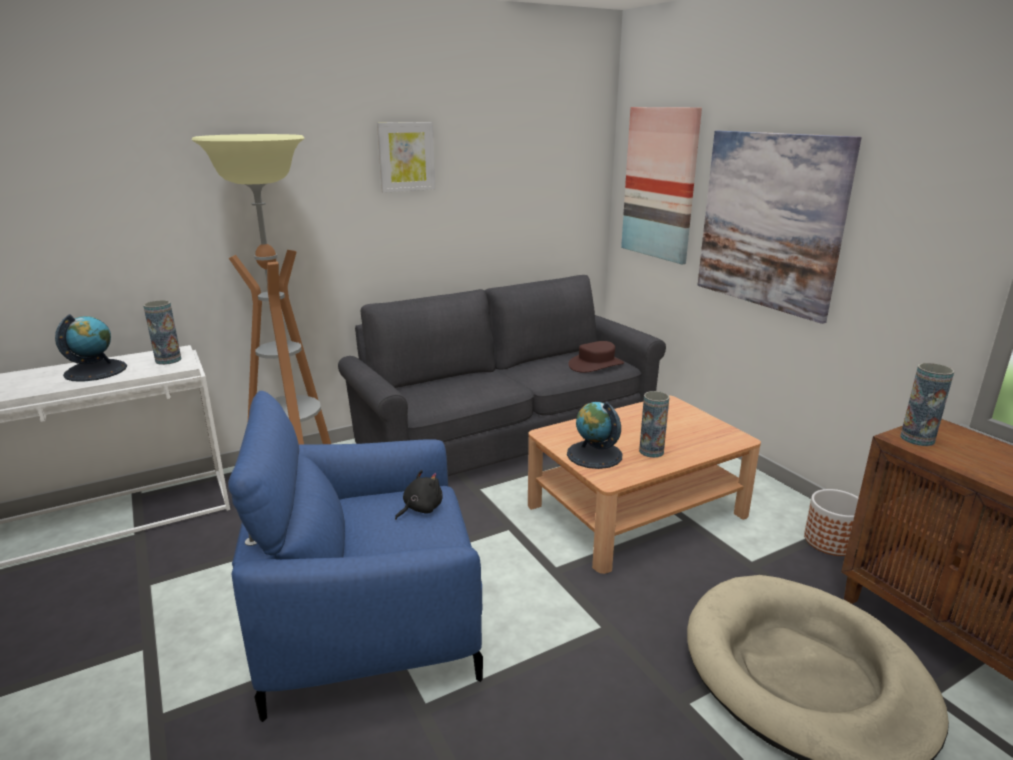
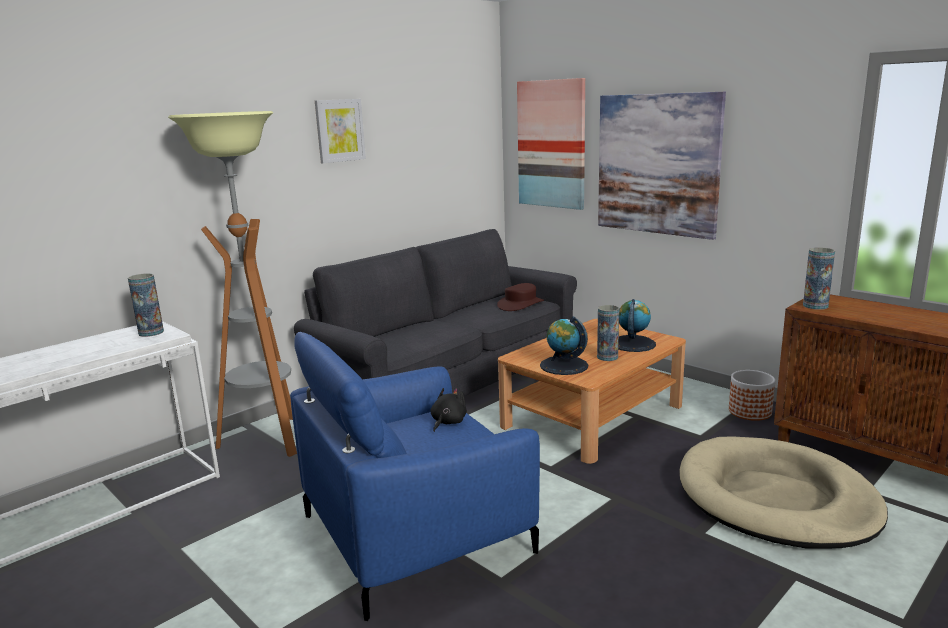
camera: 15 degrees left, 5 degrees down
(95, 370) = (82, 349): globe -> globe (632, 344)

